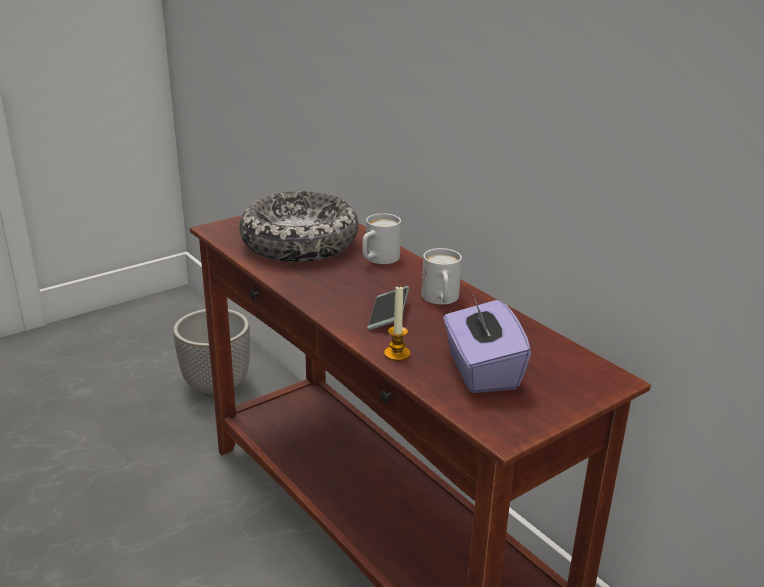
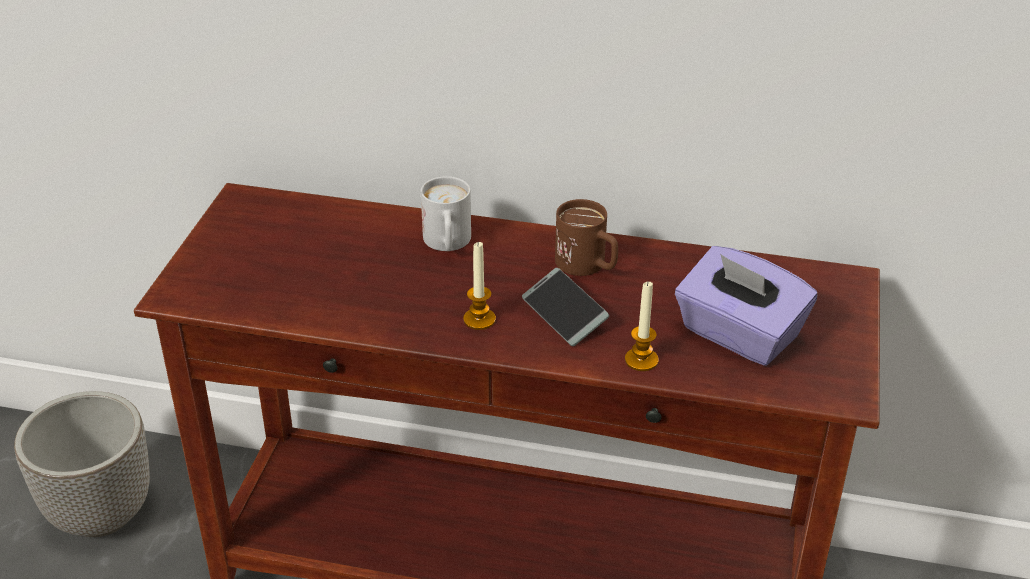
camera: 40 degrees left, 10 degrees up
(299, 243) = (322, 265): bowl -> none
(338, 297) = (479, 319): none -> candle
(441, 300) = (588, 266): white mug -> brown mug

